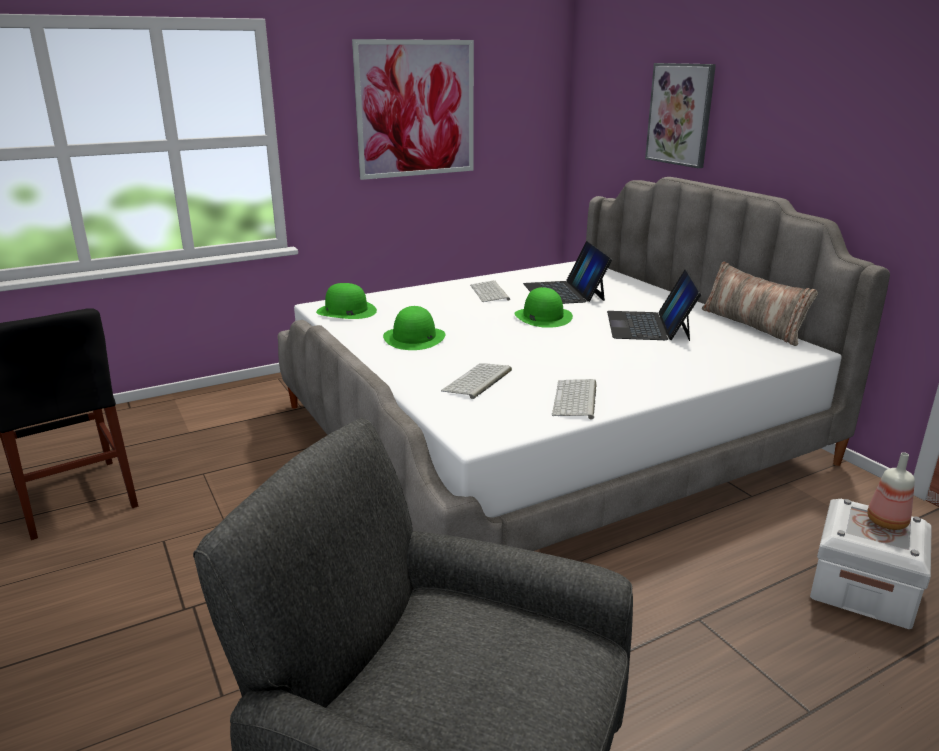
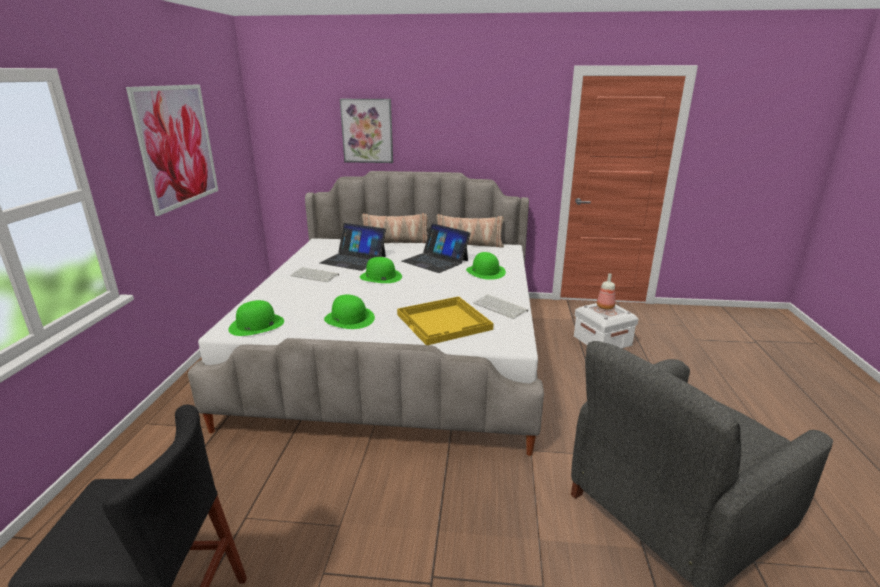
camera: 55 degrees left, 0 degrees up
(478, 381) = (444, 322): keyboard -> yellow tray
(661, 291) = (396, 242): none -> pillow
(676, 360) = (485, 272): none -> green hat

